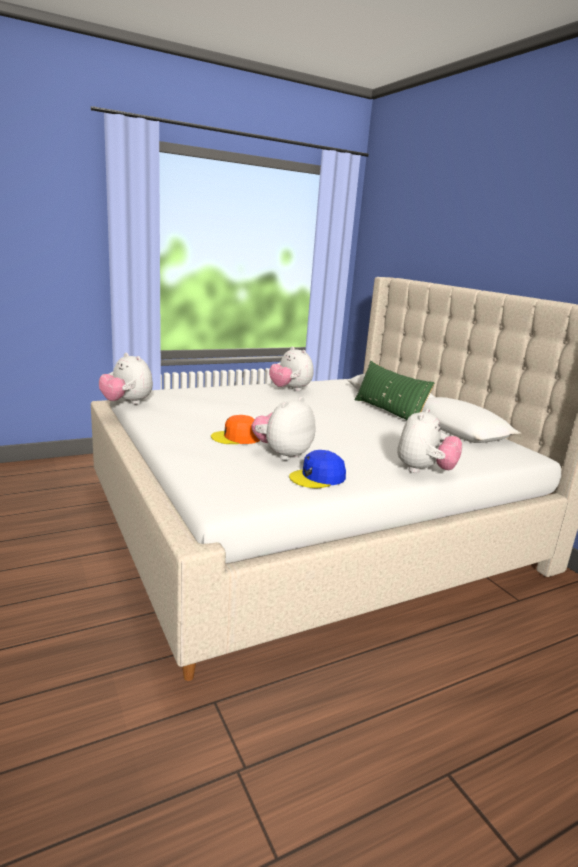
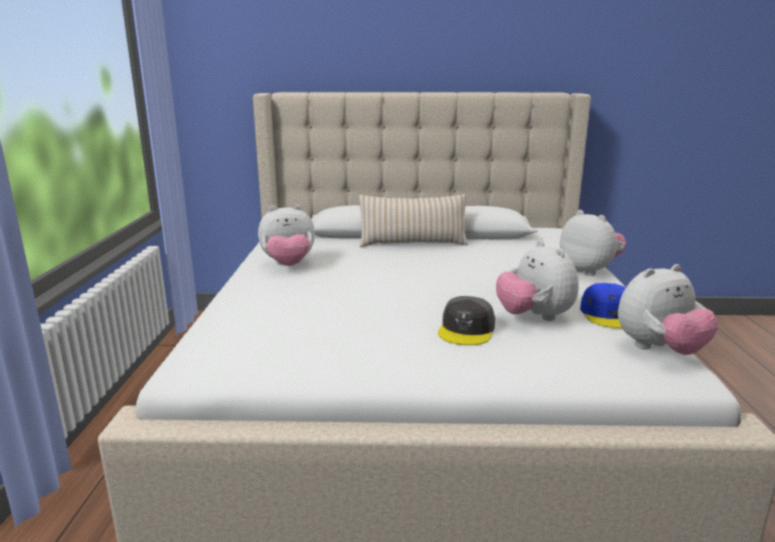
camera: 60 degrees left, 0 degrees up
(127, 403) = (240, 385): plush toy -> plush toy (659, 349)
(236, 437) = (467, 330): orange cap -> grey cap
(388, 412) = (412, 243): green pillow -> beige pillow

